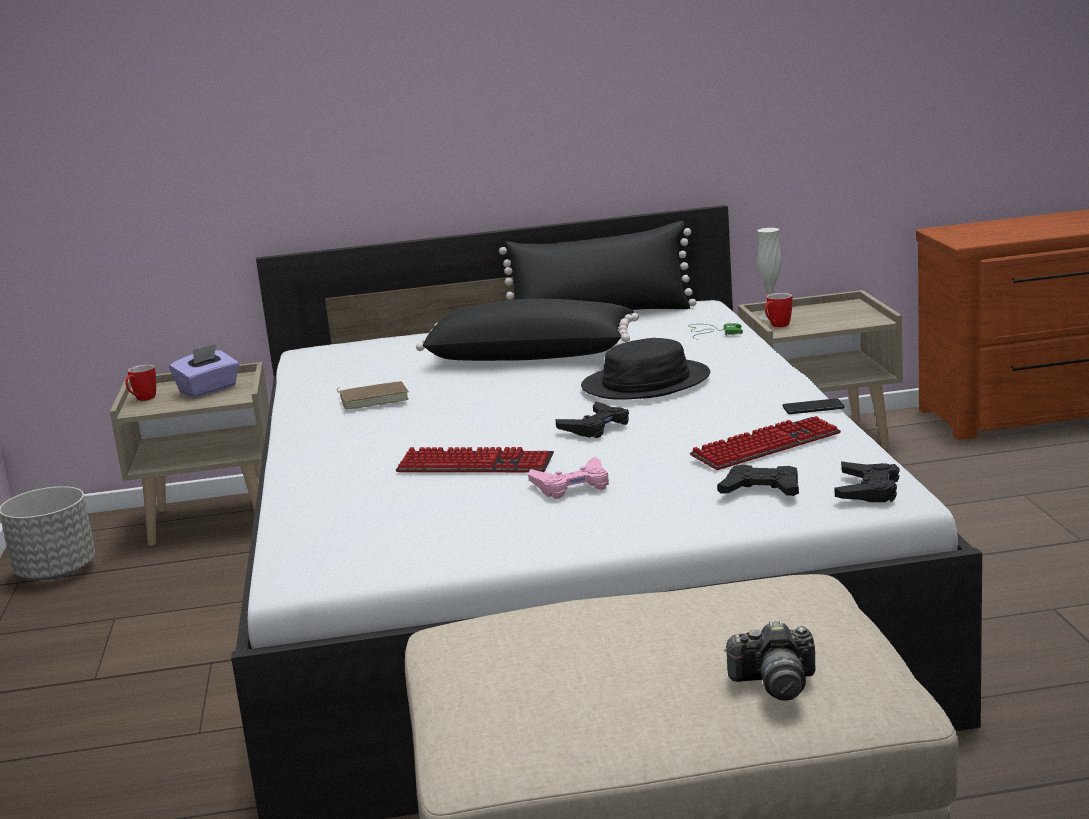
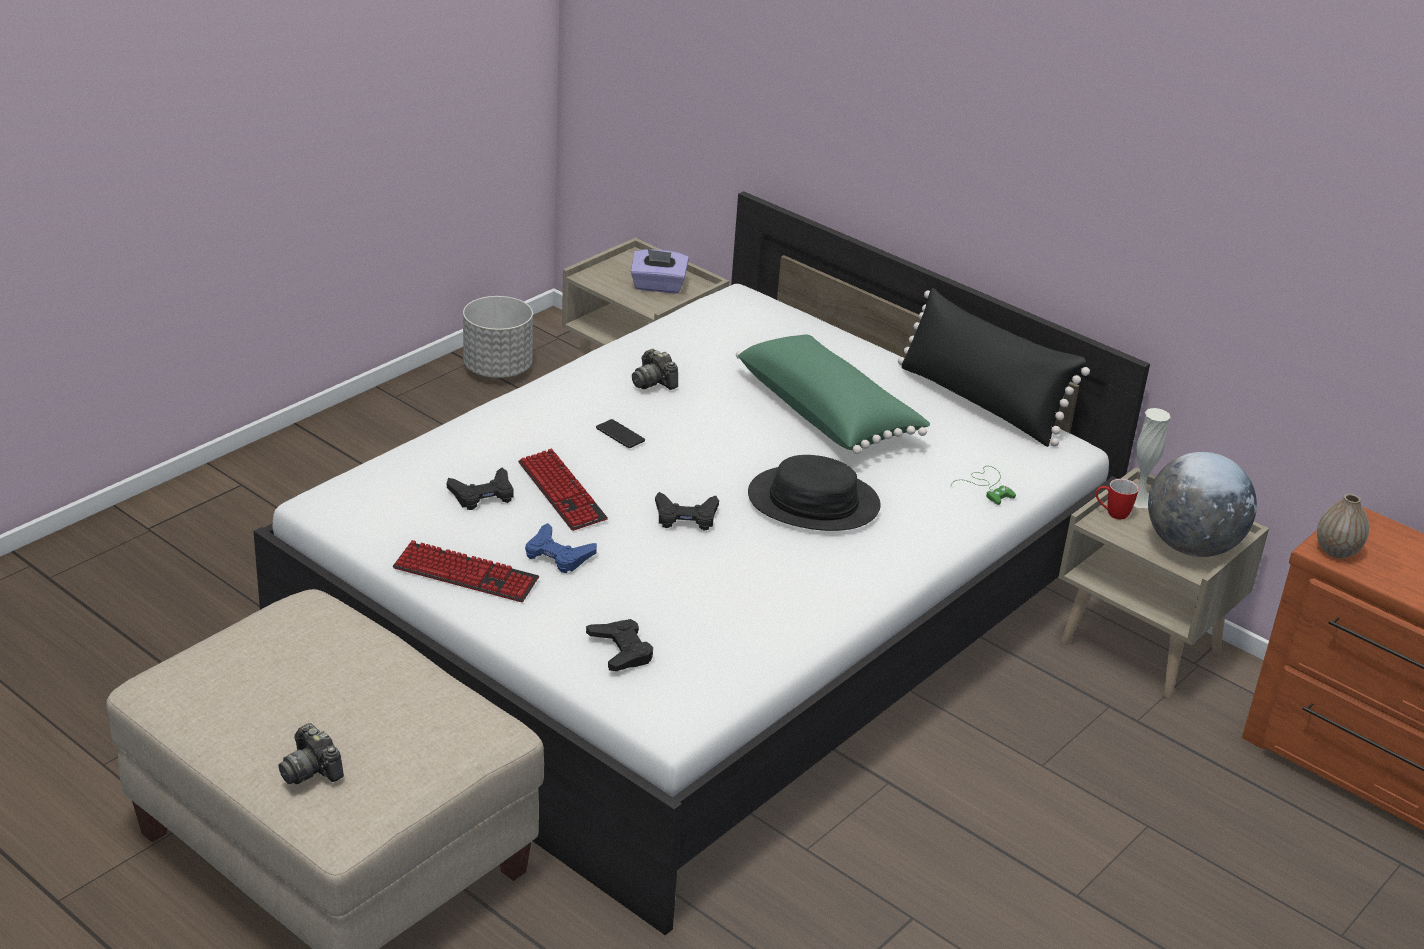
camera: 45 degrees right, 15 degrees up
(142, 399) = (611, 267): mug -> none
(374, 398) = (653, 382): brown book -> camera
(531, 356) = (828, 413): black pillow -> green pillow
(572, 485) = (558, 555): pink game controller -> blue game controller
(766, 446) = (717, 620): keyboard -> keyboard (465, 574)
(813, 407) = (835, 614): phone -> phone (620, 434)
(848, 315) = (1191, 547): none -> globe
(868, 490) = (666, 705): black game controller -> black game controller (482, 495)
(972, 240) = (1336, 551): none -> vase

